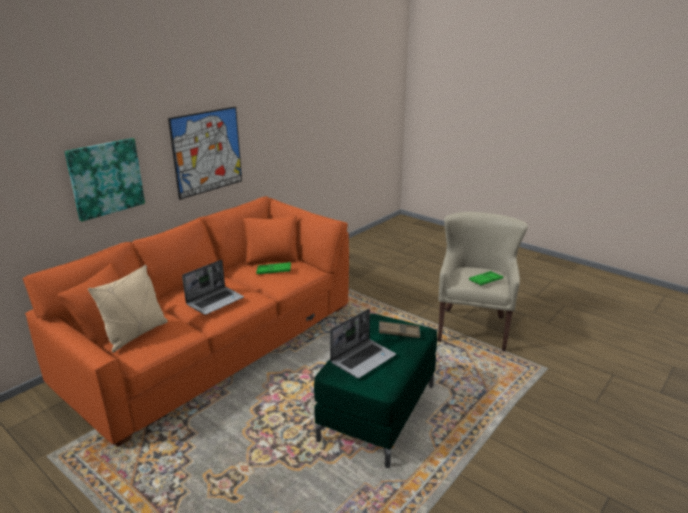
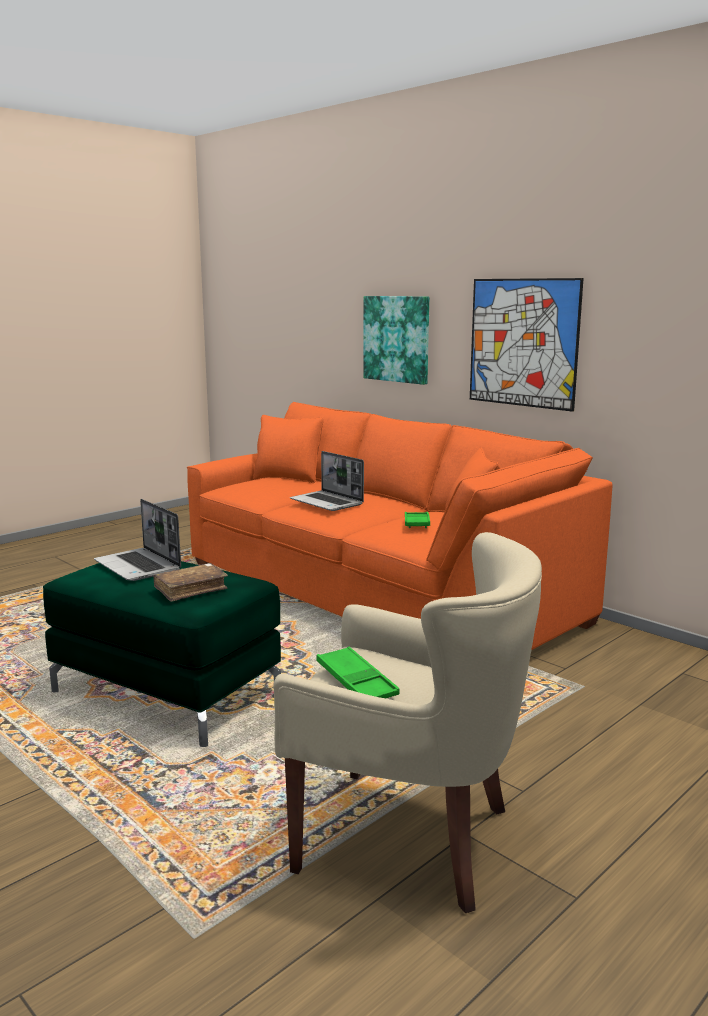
camera: 95 degrees right, 10 degrees down
(136, 334) = (265, 483): beige pillow -> none
(399, 332) = (190, 589): brown tray -> brown book

